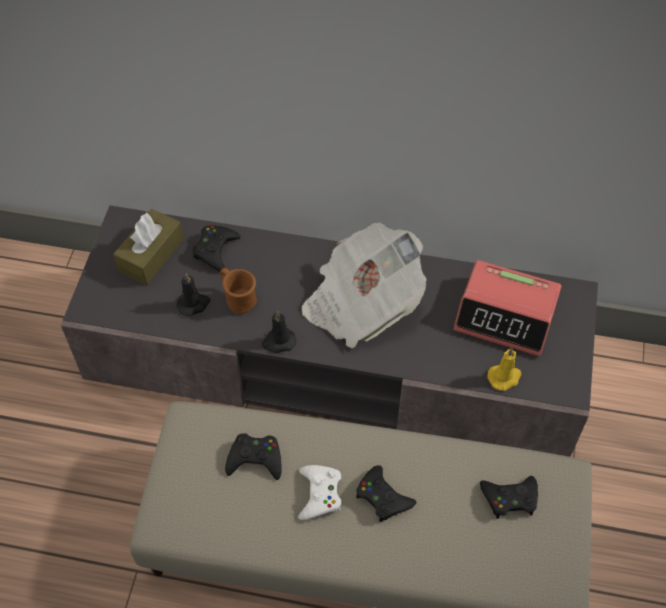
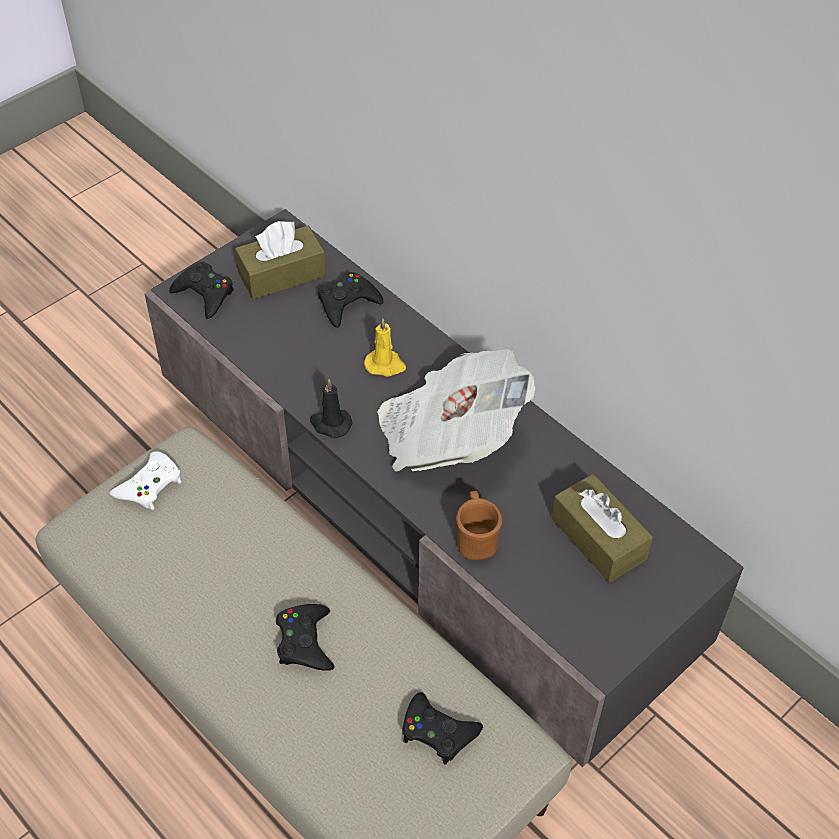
camera: 35 degrees right, 5 degrees down
(193, 304) = (281, 342): black candle -> none
(238, 299) = (327, 361): brown mug -> brown mug (475, 539)
(255, 459) = (214, 525): black game controller -> black game controller (205, 294)
(320, 494) = (245, 598): white game controller -> white game controller (149, 485)
(504, 377) = (538, 600): yellow candle -> yellow candle (385, 365)
(506, 315) = (598, 538): alarm clock -> brown tissue box

